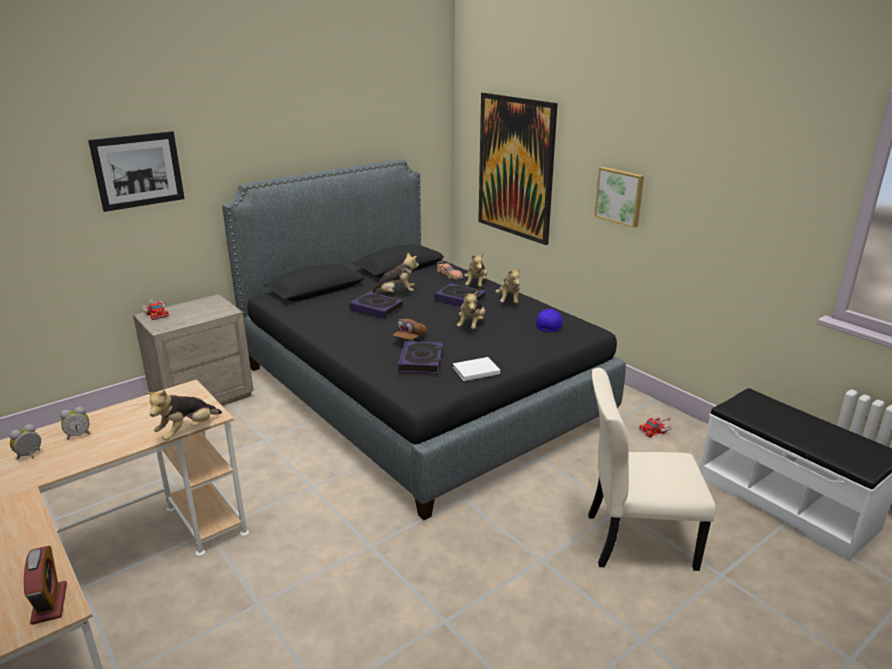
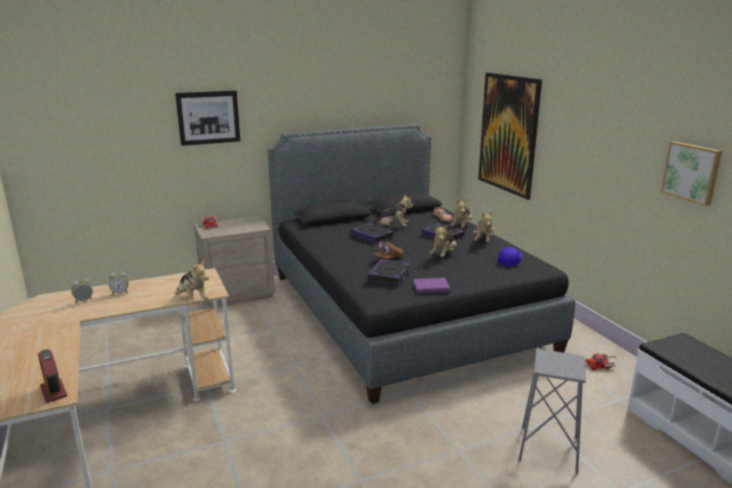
camera: 15 degrees right, 5 degrees down
(49, 604) = (53, 391): alarm clock -> alarm clock turned 150 degrees clockwise
(187, 431) = (192, 300): plush toy -> plush toy turned 90 degrees counterclockwise
(474, 371) = (430, 287): white book -> purple book
(620, 196) = (587, 158): picture -> picture (692, 172)
(635, 540) = (548, 449): beige chair -> grey stool

